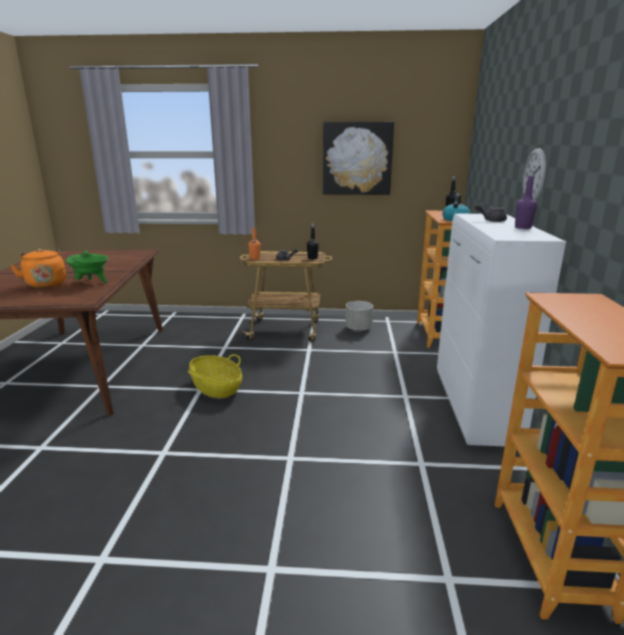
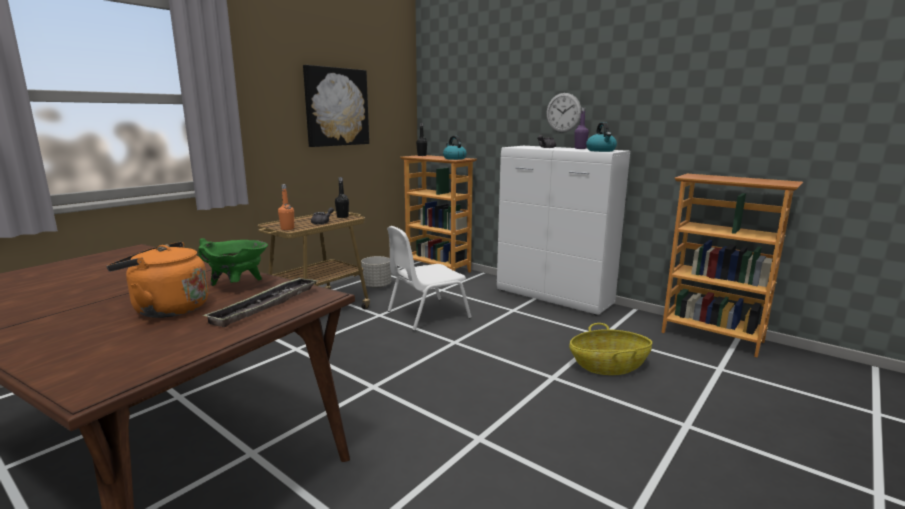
camera: 55 degrees left, 5 degrees down
(60, 296) = (266, 306): none -> tray
(216, 388) = (385, 377): basket -> basket (608, 366)
(335, 364) = (426, 314): none -> white chair
(512, 235) = (601, 151): none -> kettle

